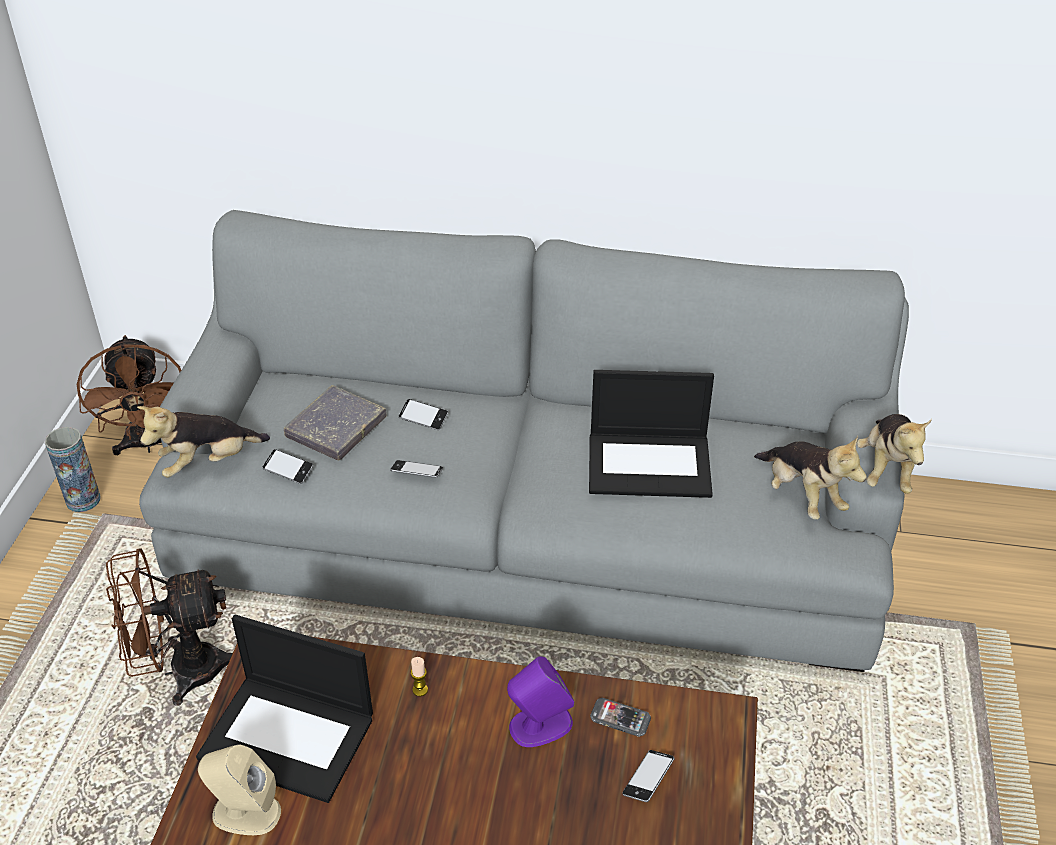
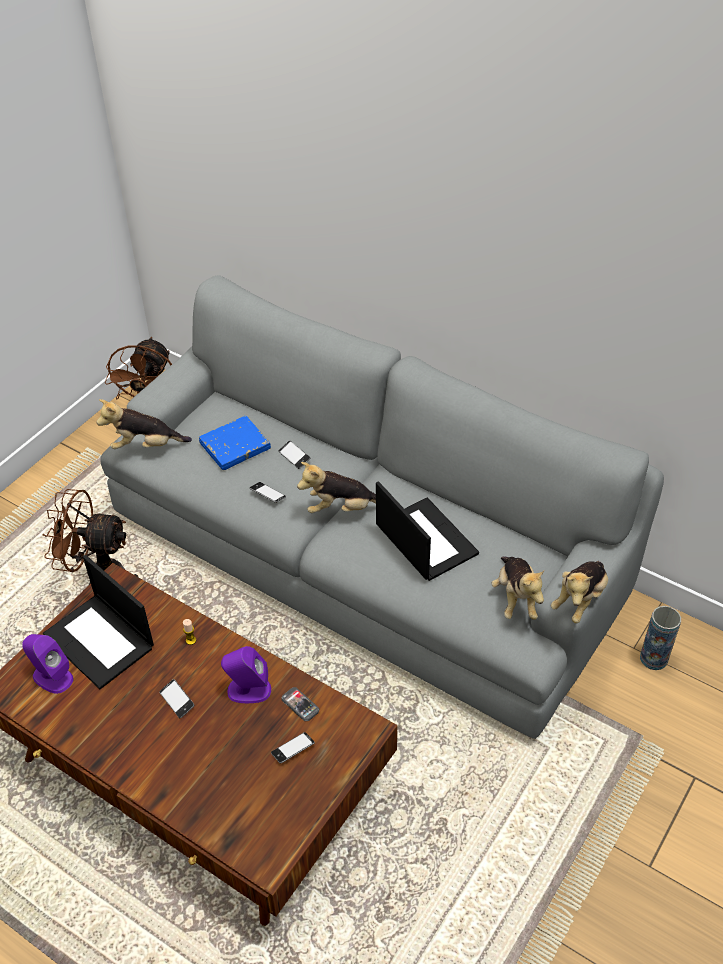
camera: 25 degrees right, 5 degrees up
(83, 500) = (96, 440): vase -> vase (653, 658)
(245, 812) = (52, 677): beige speaker -> purple speaker
(288, 469) = (190, 466): phone -> phone (177, 700)
(336, 427) = (235, 446): grey book -> blue book
(523, 460) = (341, 508): none -> plush toy
(650, 464) = (424, 539): laptop -> laptop turned 150 degrees counterclockwise

